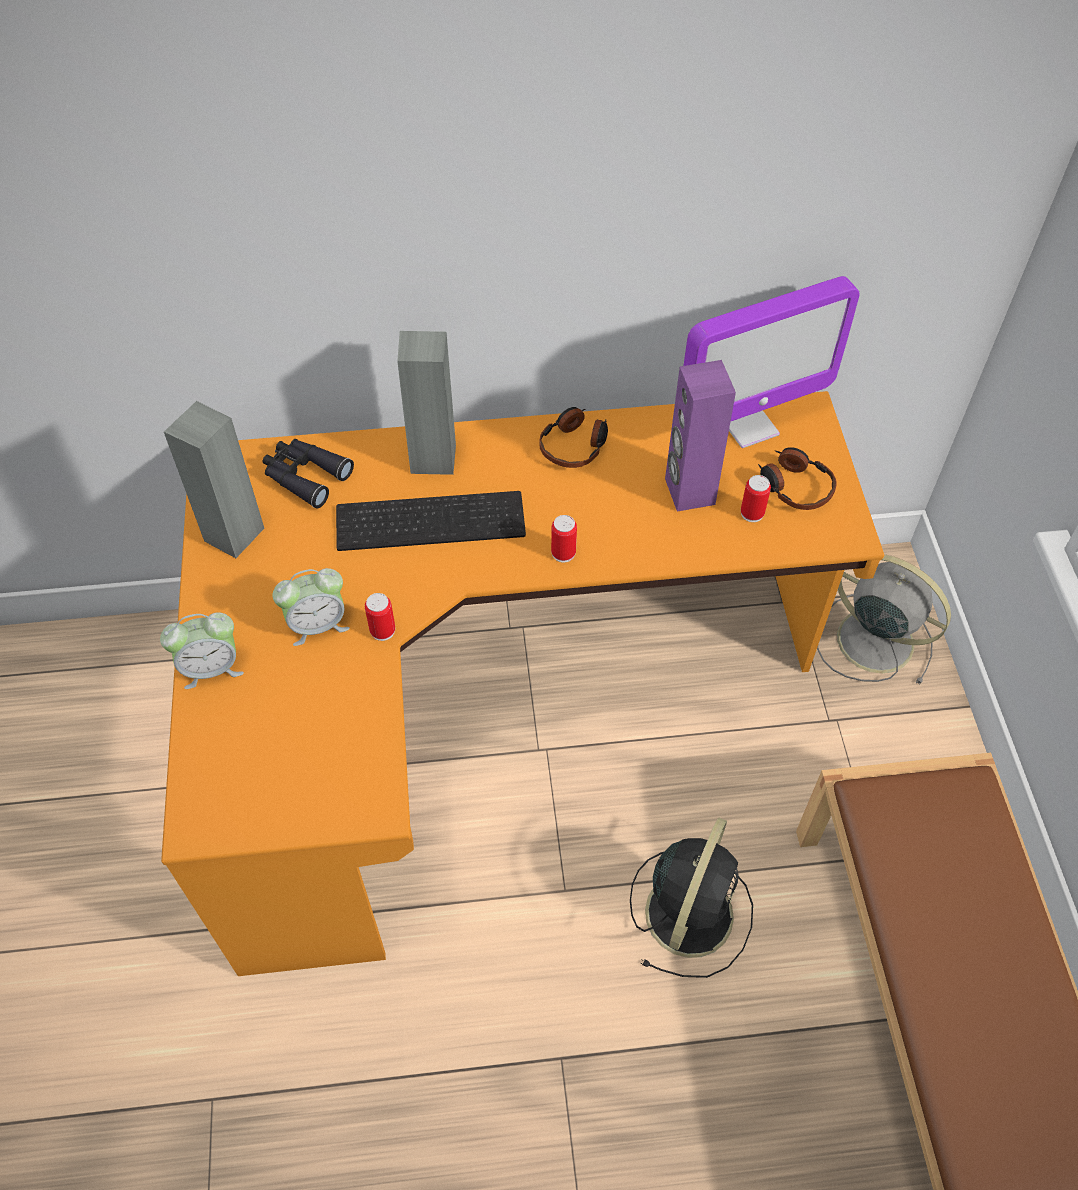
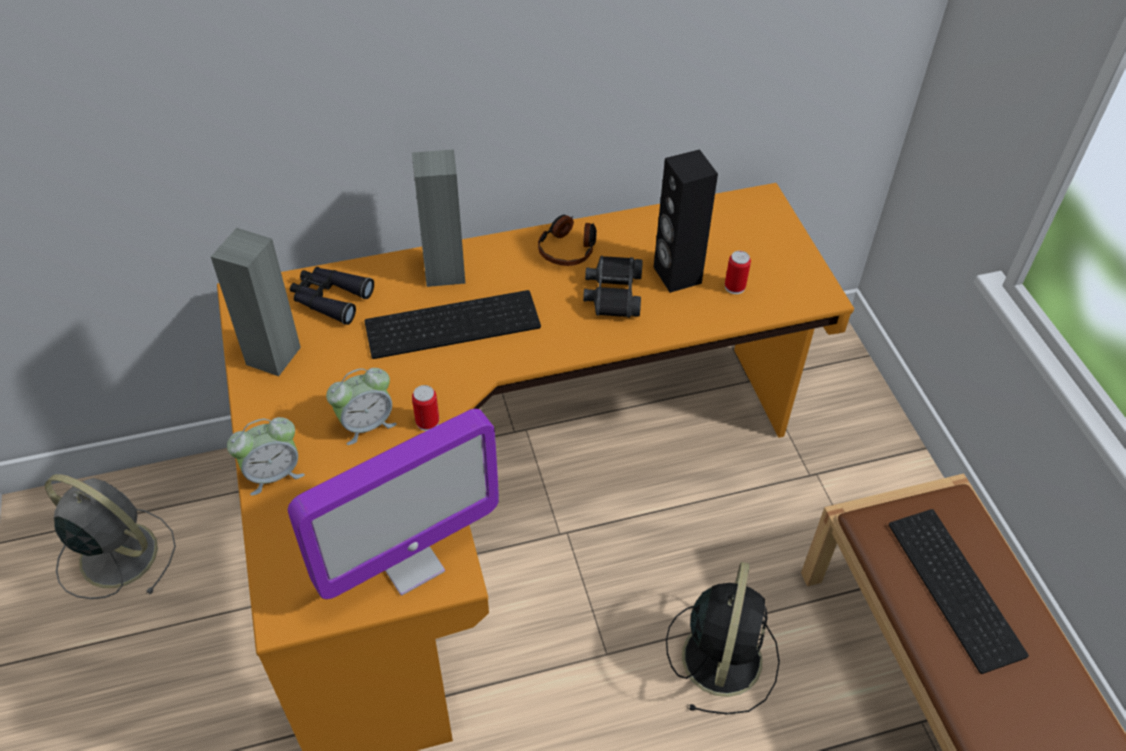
camera: 10 degrees left, 5 degrees down
(563, 553) = (577, 338): can -> none
(613, 505) = (613, 293): none -> black binoculars
(689, 491) = (676, 275): purple speaker -> black speaker
(748, 425) = (715, 216): monitor -> monitor (410, 563)
(794, 486) = (766, 261): headphones -> none
(871, 639) = (832, 402): grey fan -> grey fan (115, 553)
(951, 887) = (958, 588): none -> keyboard

